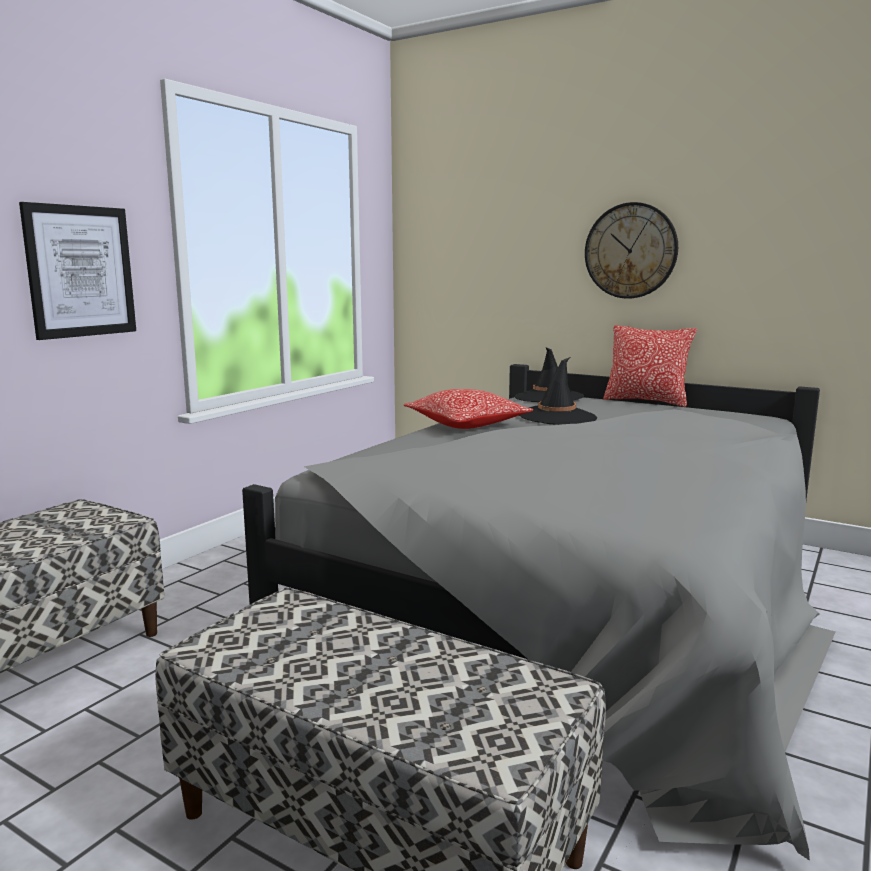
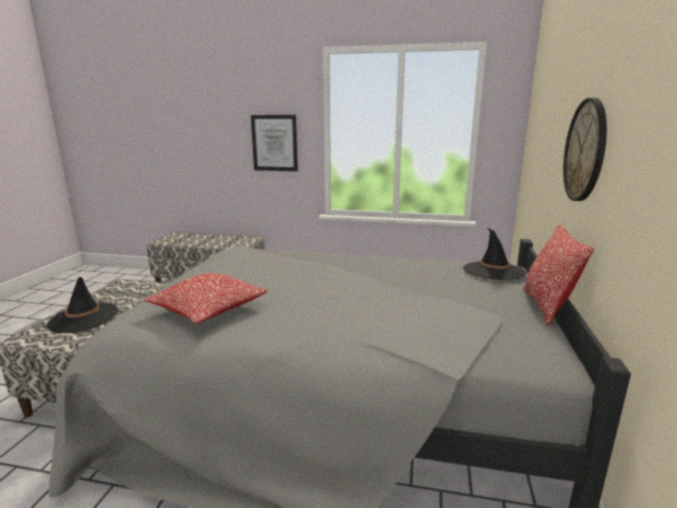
camera: 70 degrees right, 5 degrees up
(467, 424) = (367, 260): pillow -> pillow (208, 309)
(557, 417) = (419, 279): black hat -> black hat (84, 318)

